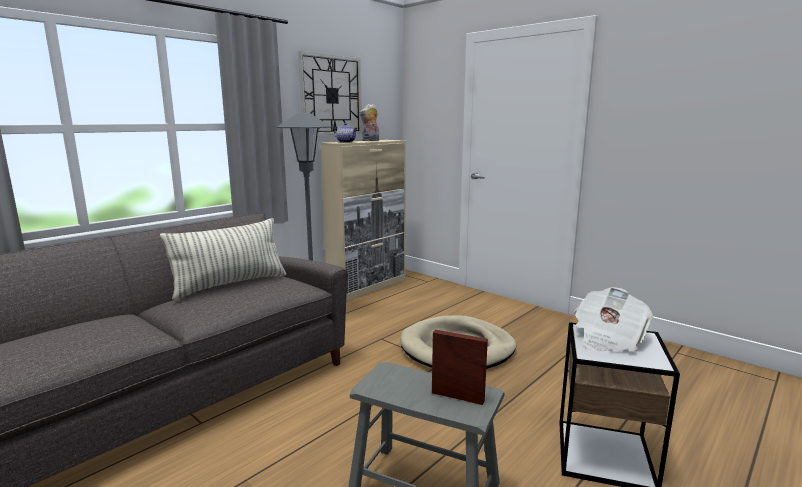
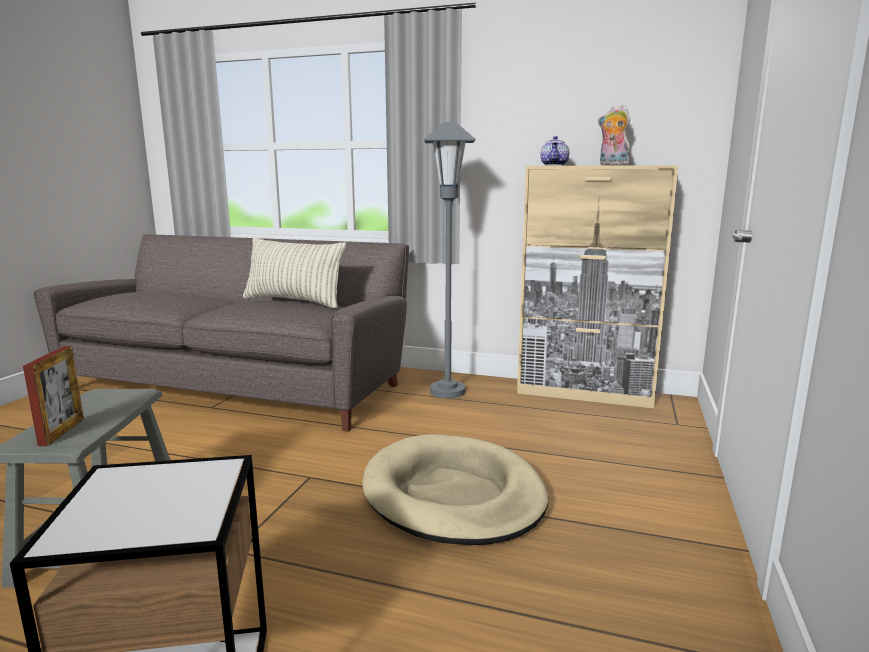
camera: 65 degrees right, 0 degrees up
(331, 95) = (561, 97): wall clock -> none
(608, 338) = (178, 489): newspaper -> none

